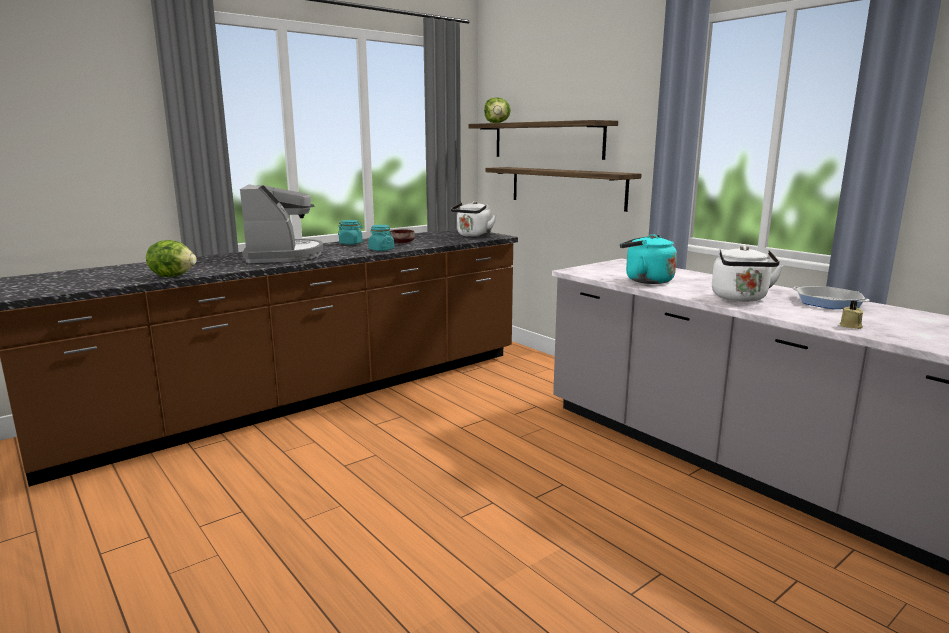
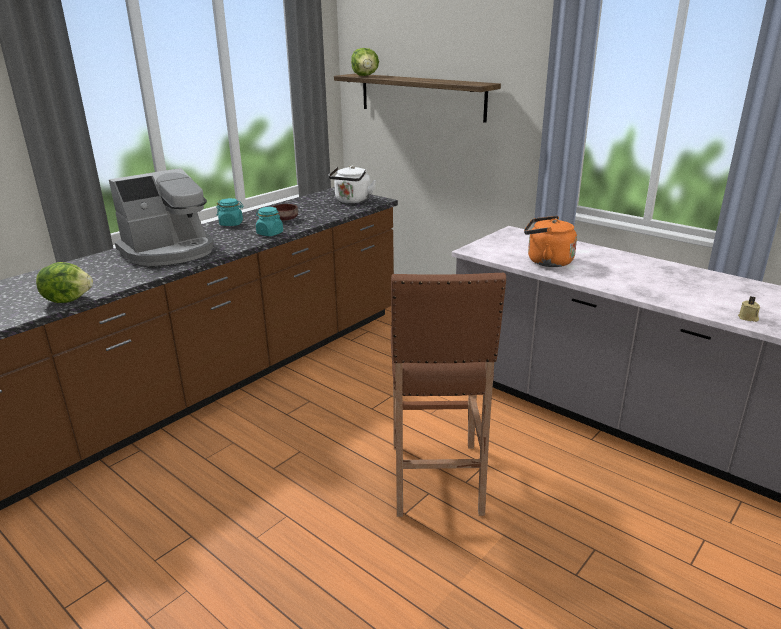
camera: 10 degrees left, 10 degrees up
(283, 255) = (169, 251): coffee machine -> coffee machine turned 75 degrees clockwise
(505, 492) = (436, 480): none -> brown stool
(566, 187) = (444, 147): shelf -> none
(645, 280) = (546, 261): turquoise kettle -> orange kettle
(740, 298) = (641, 284): white kettle -> none
(828, 302) = (717, 284): frying pan -> none

